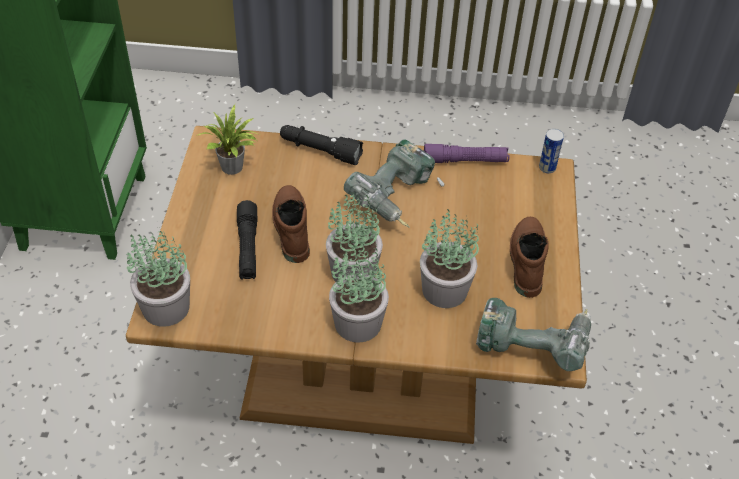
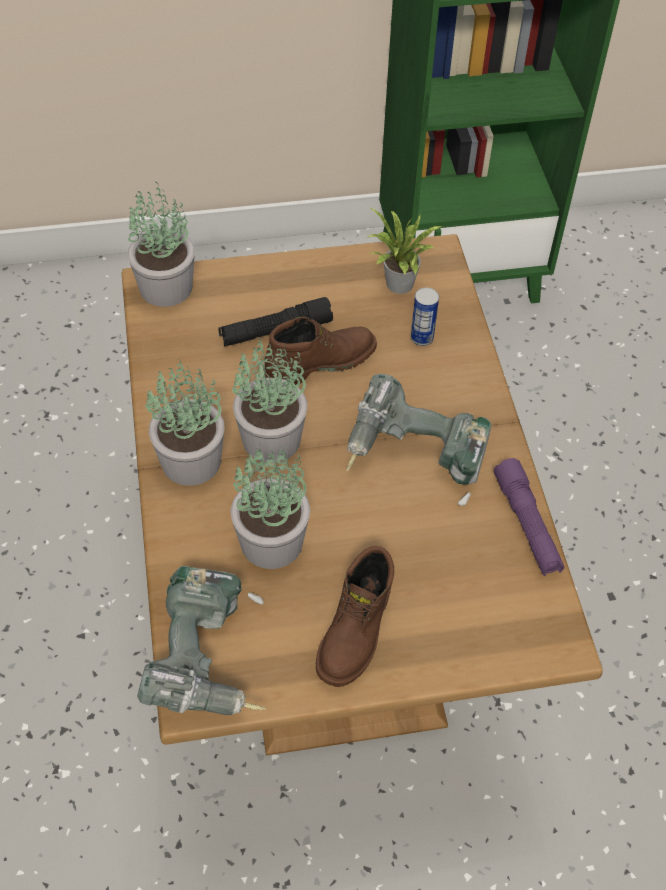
camera: 75 degrees right, 5 degrees up
(320, 151) = (468, 359): black flashlight -> none
(525, 260) = (357, 631): brown boot -> brown boot turned 120 degrees clockwise
(547, 168) = (562, 635): can -> can (422, 338)

